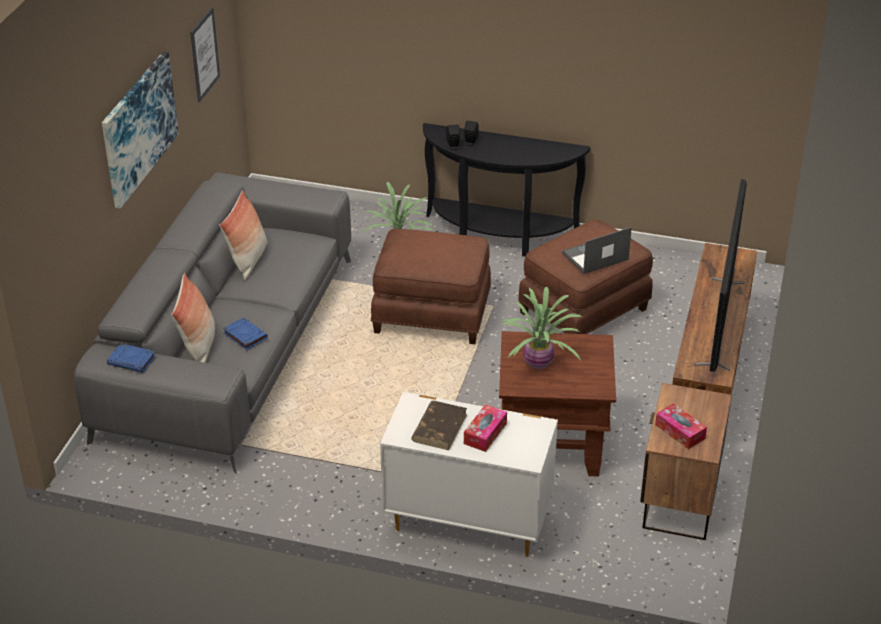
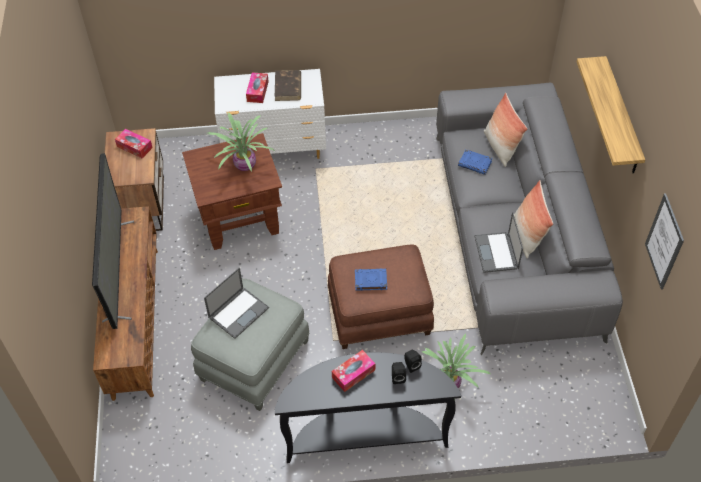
camera: 160 degrees right, 15 degrees up
(132, 361) = (519, 93): blue book -> blue book (370, 281)
(138, 128) = (621, 117): picture -> shelf
(293, 253) = (496, 253): none -> laptop
(508, 152) = (353, 374): none -> tissue box
(584, 312) = (253, 359): brown ottoman -> grey ottoman

